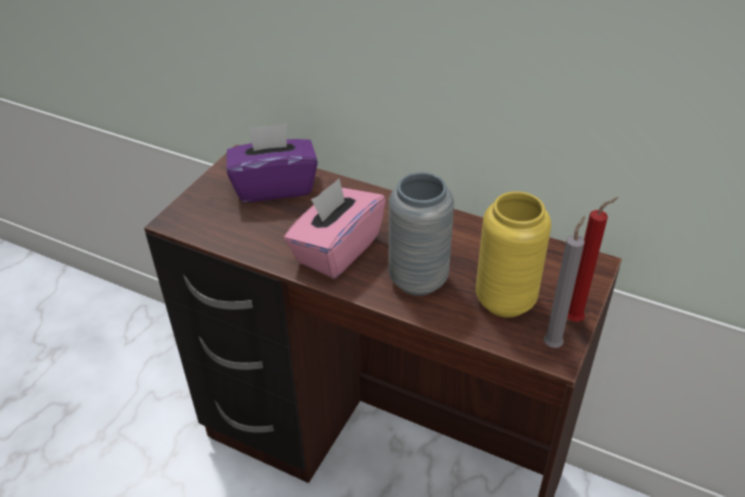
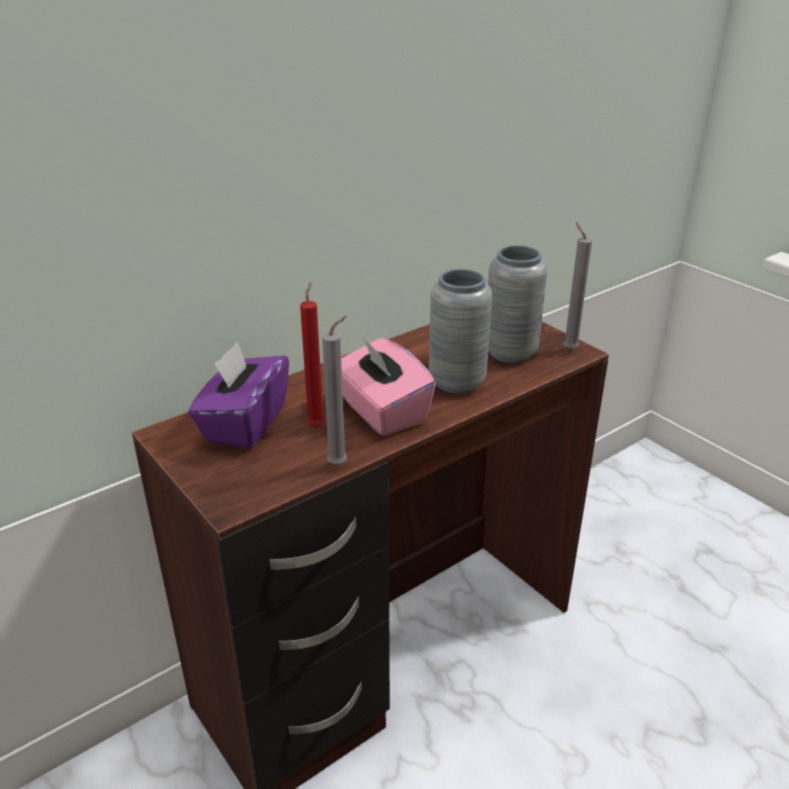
camera: 65 degrees left, 10 degrees down
(249, 253) = (340, 464): none -> grey candle
(505, 301) = (510, 353): yellow vase -> grey vase
(576, 319) = (549, 333): red candle -> red candle (317, 425)

